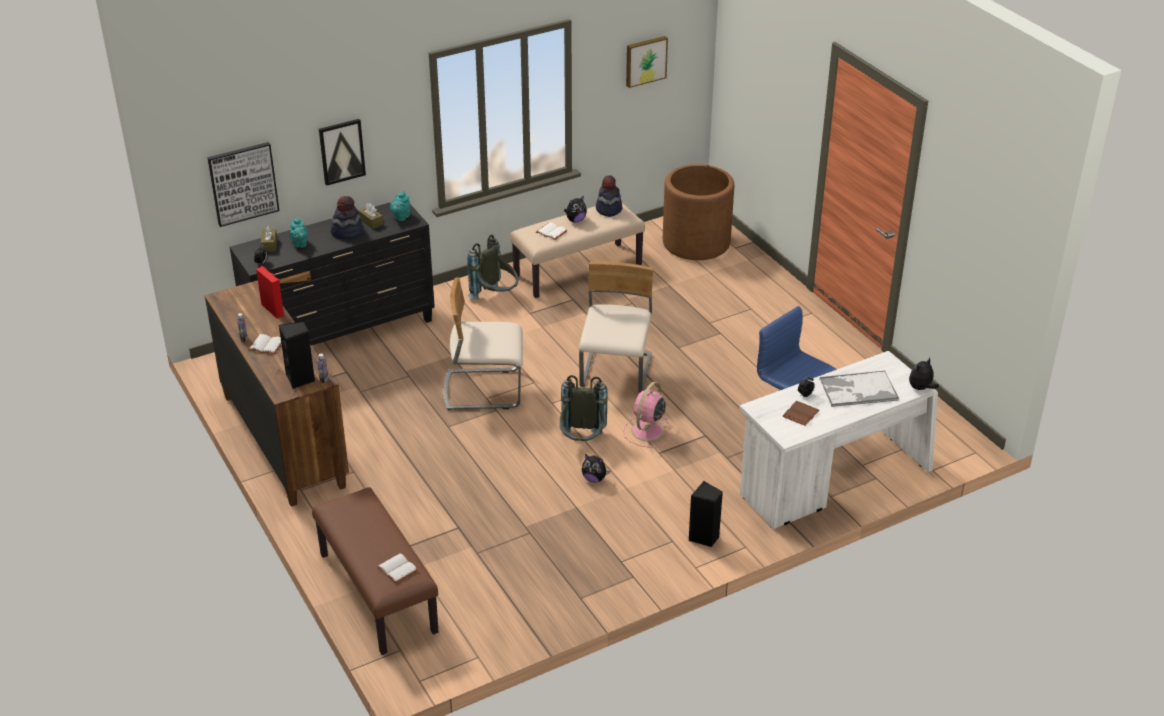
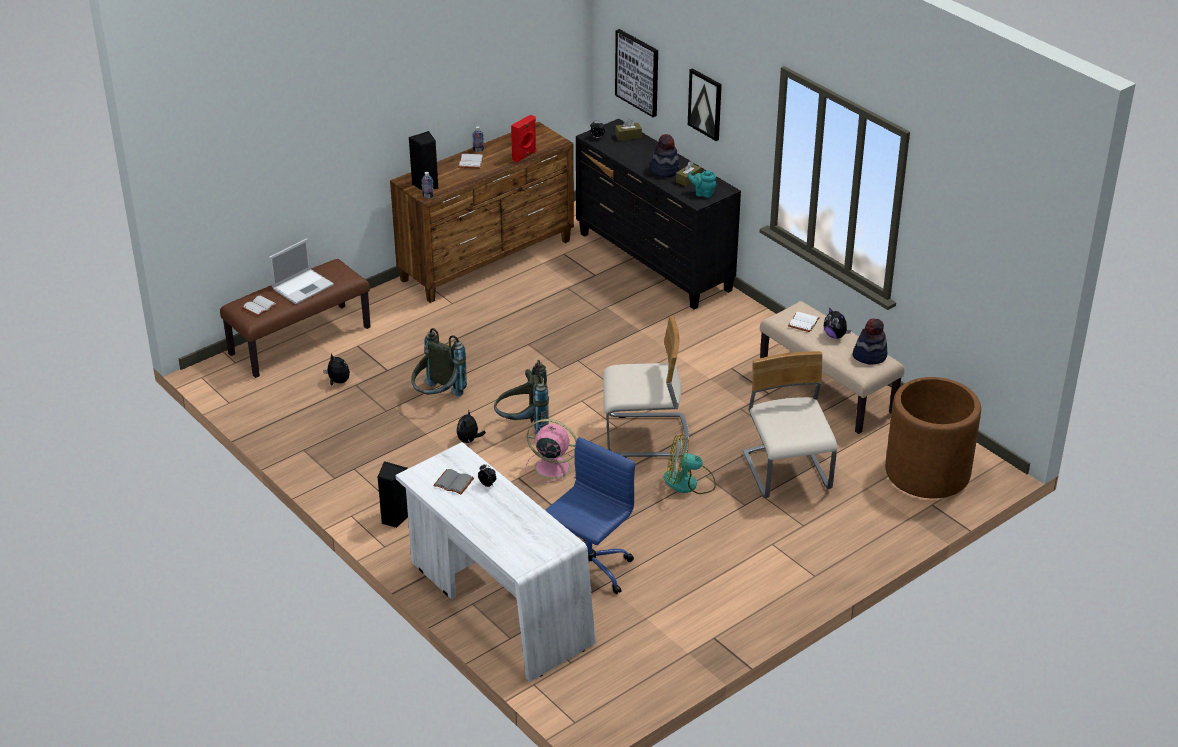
camera: 80 degrees right, 0 degrees up
(299, 244) = (635, 150): turquoise teapot -> none
(369, 532) = (303, 286): none -> laptop
(483, 389) = (591, 356): beige chair -> beige chair (787, 472)
(496, 297) = (751, 342): grey backpack -> grey backpack (437, 398)
(645, 60) = (977, 241): picture -> none
(686, 357) = (689, 483): none -> fan
(800, 413) = (454, 482): brown book -> grey book
(857, 390) = (504, 521): tray -> none
(921, 388) = (517, 569): plush toy -> plush toy (338, 382)

